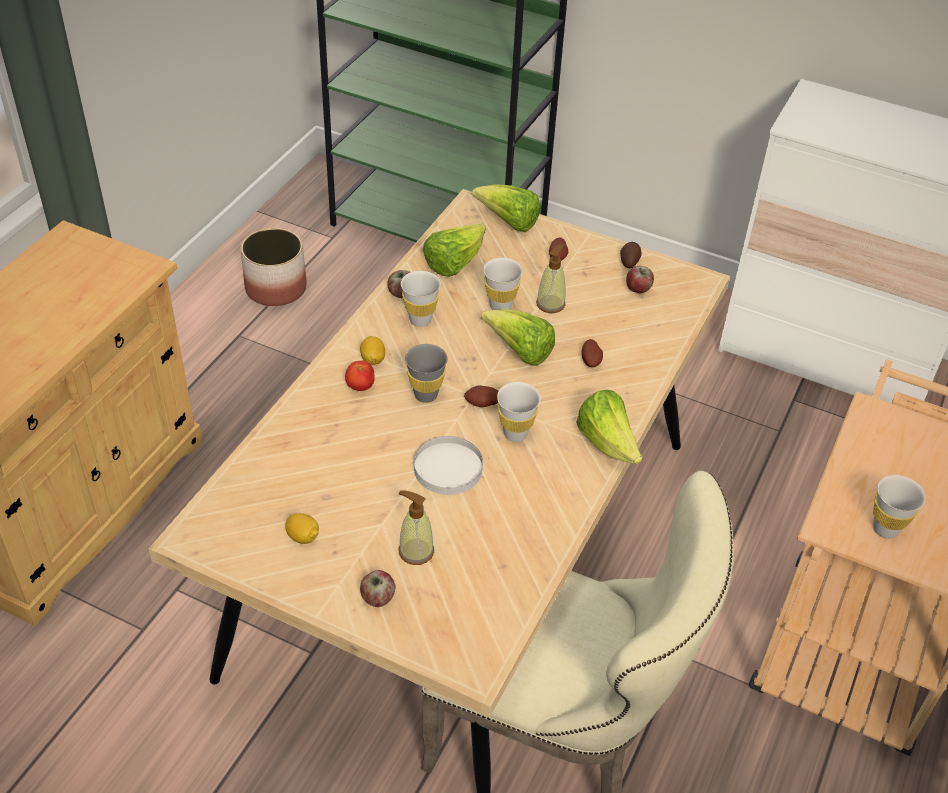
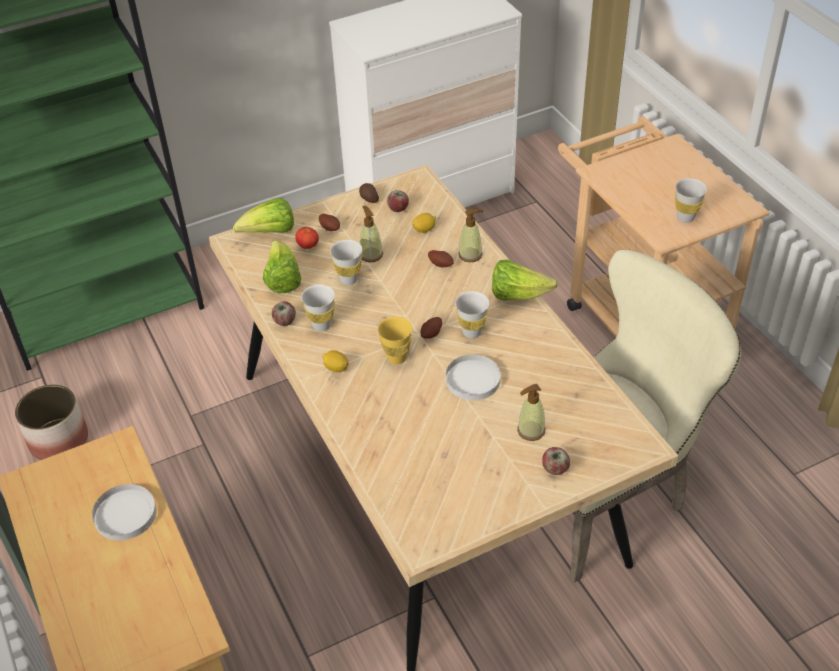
camera: 50 degrees left, 0 degrees up
(72, 311) = (125, 514): none -> white plate
(303, 537) = (471, 483): lemon -> lemon (424, 229)
(360, 386) = (356, 387): tomato -> tomato (308, 246)
(426, 395) = (396, 358): grey cup -> yellow cup
(519, 351) = (400, 292): lettuce -> none
(629, 376) = (470, 255): none -> soap dispenser

